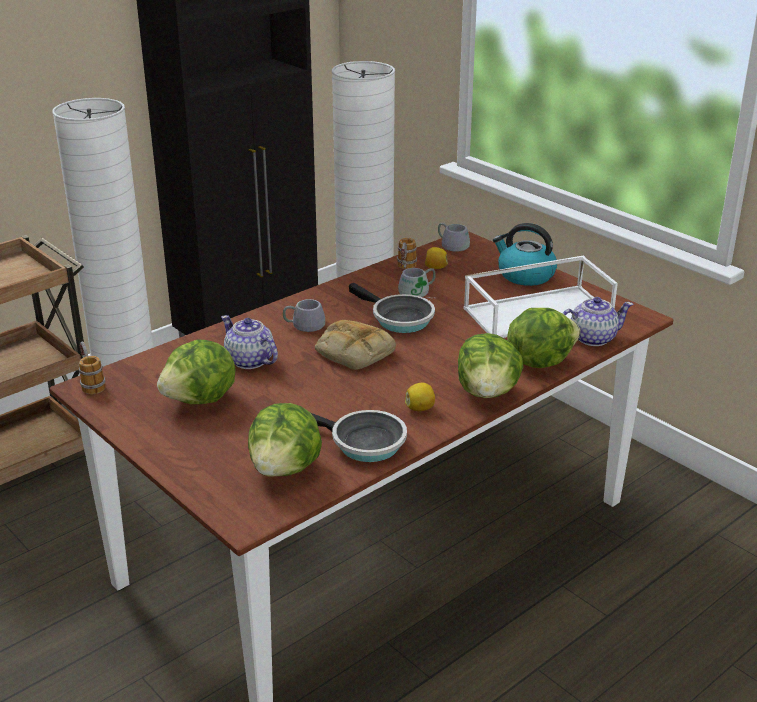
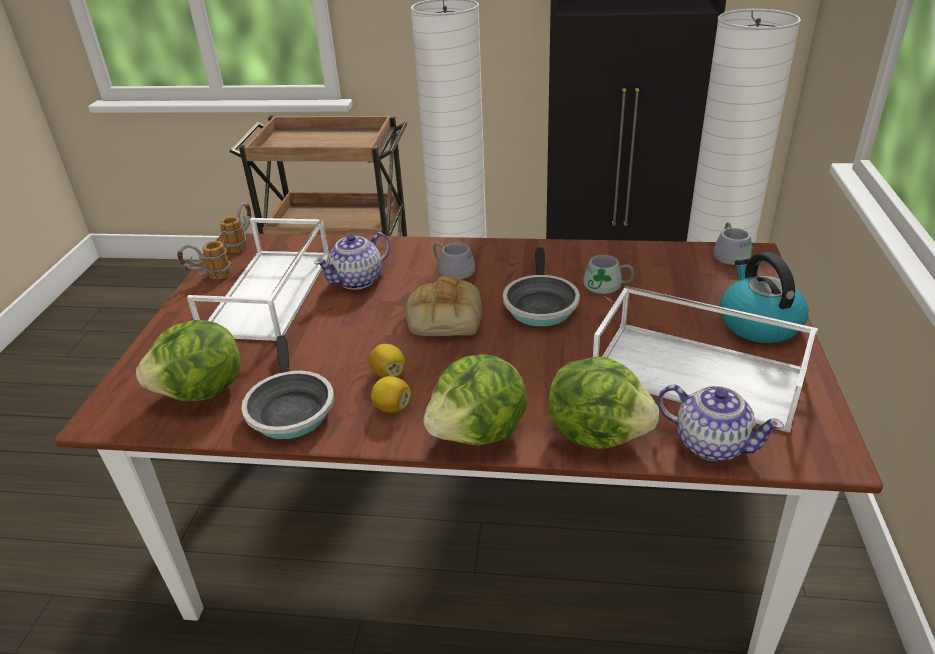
camera: 50 degrees right, 5 degrees up
(201, 400) = (270, 294): lettuce -> white tray
(250, 361) = (358, 280): teapot -> teapot turned 135 degrees counterclockwise
(405, 269) = (636, 258): mug -> mug (209, 277)
(435, 268) = (669, 270): lemon -> lemon (388, 373)

